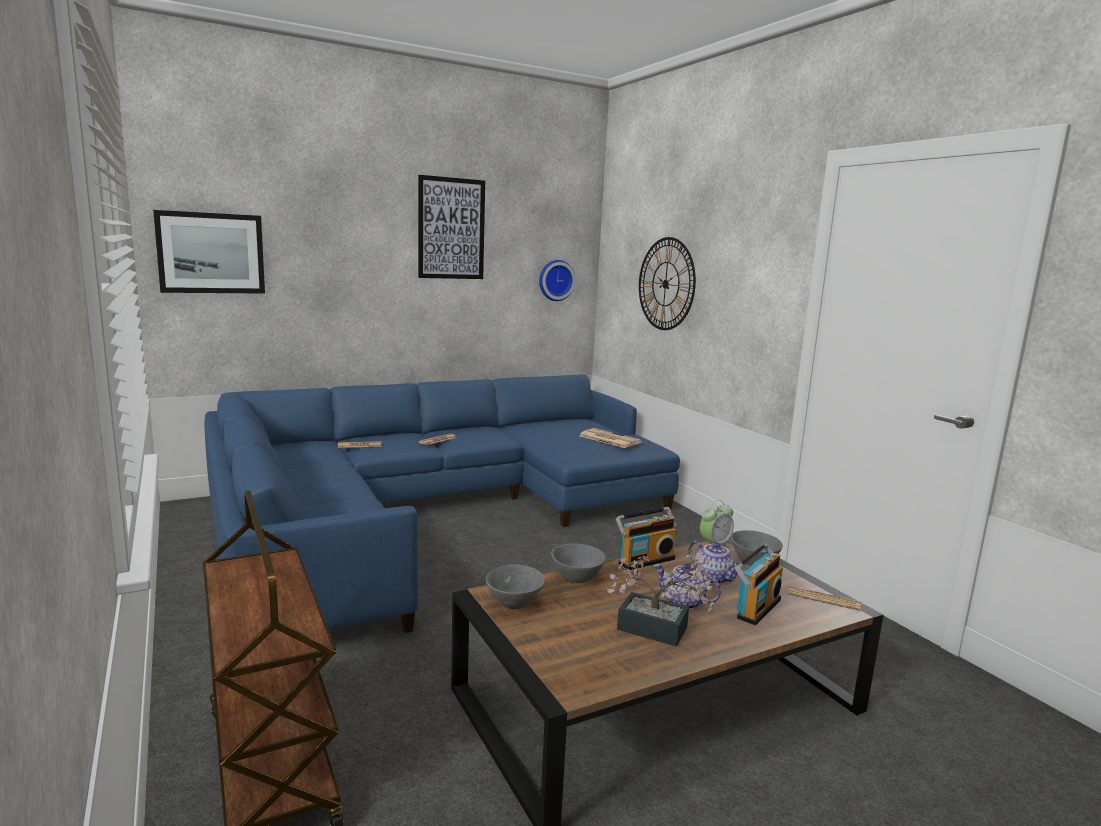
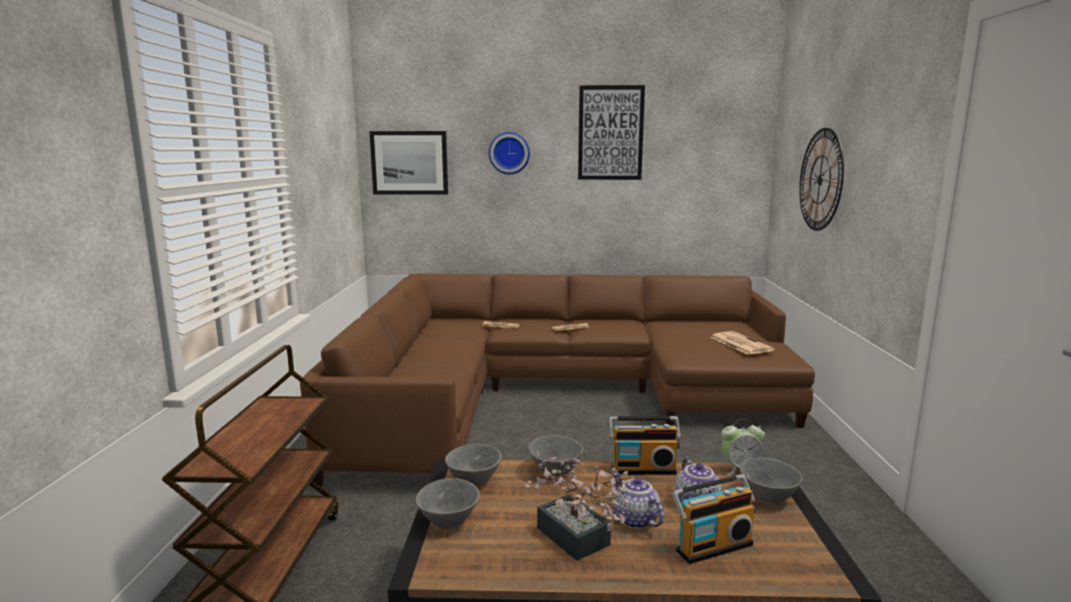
camera: 30 degrees right, 0 degrees up
(431, 513) = (555, 393): blue sofa -> brown sofa
(533, 645) = (446, 521): none -> grey bowl
(555, 280) = (721, 179): wall clock -> wall clock (509, 153)
(823, 599) = (813, 558): newspaper -> none

